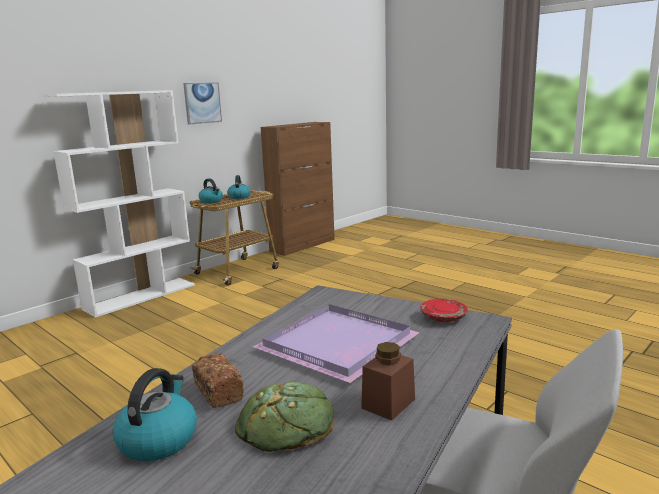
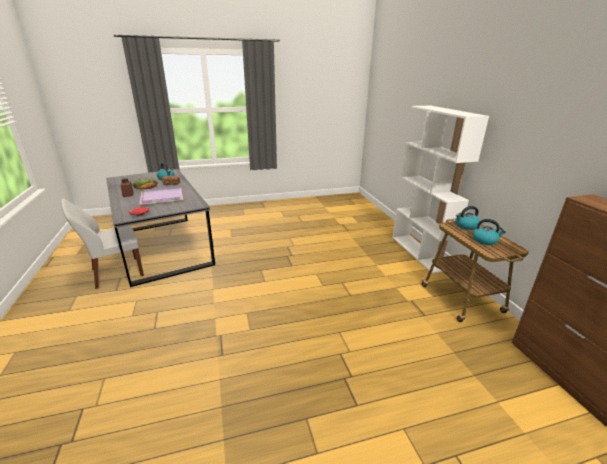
camera: 120 degrees right, 10 degrees up
(202, 103) = (534, 138): picture -> none

